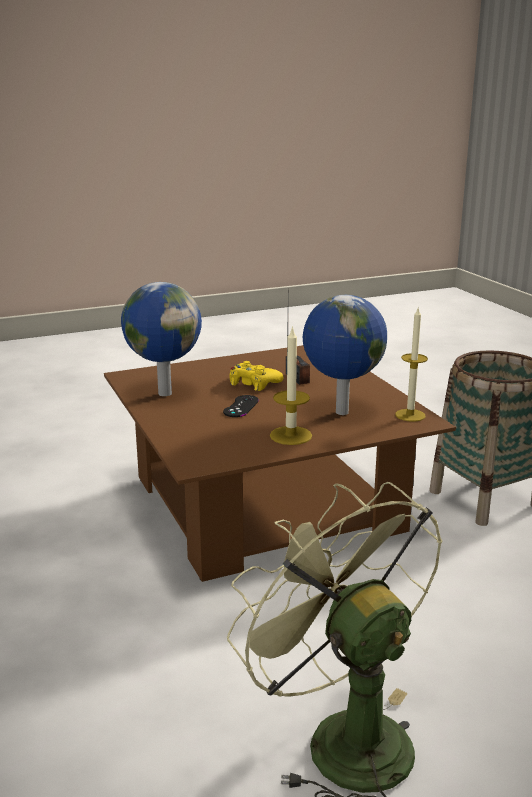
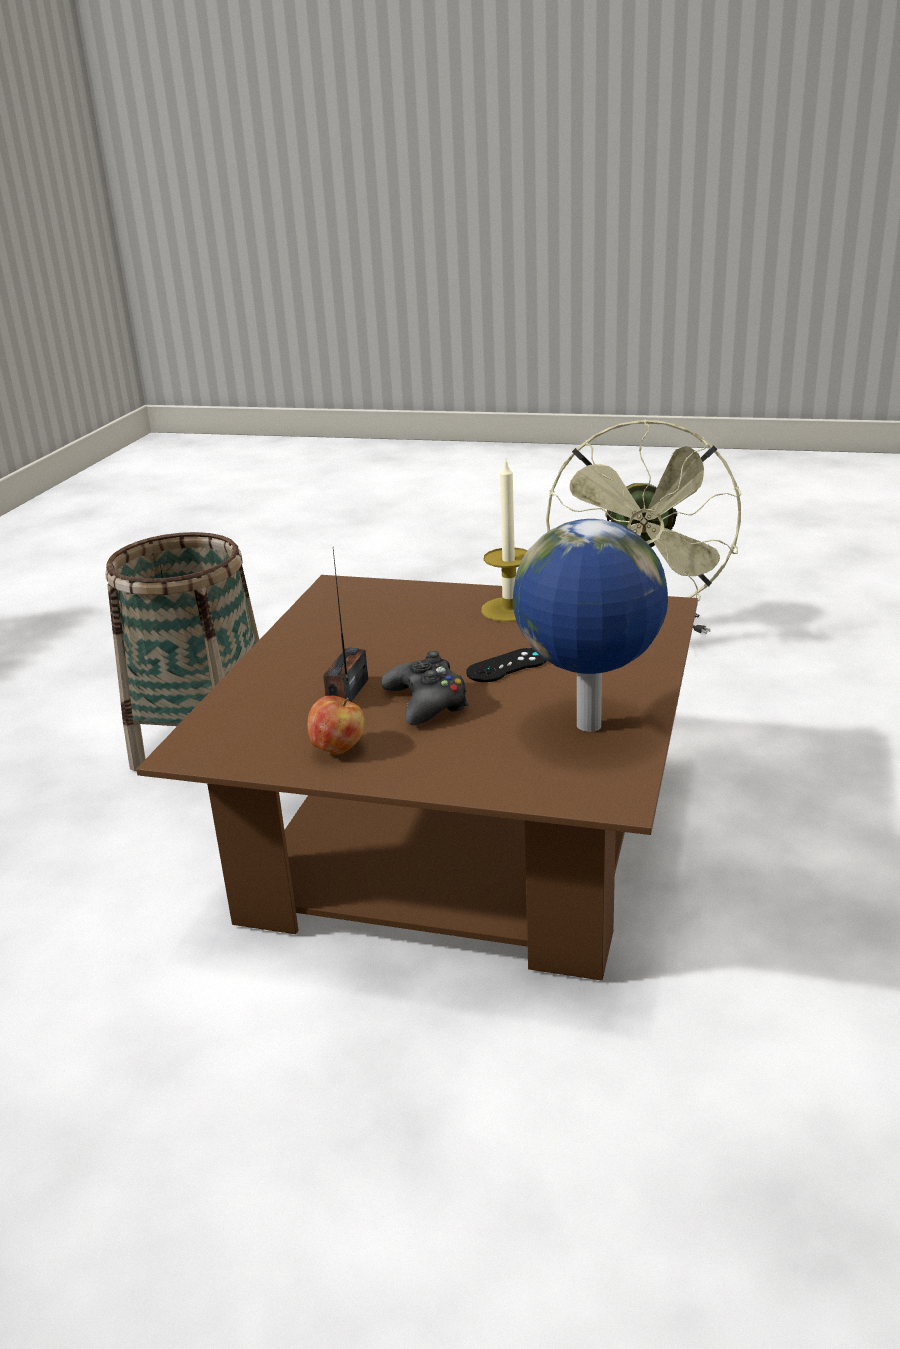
camera: 140 degrees left, 5 degrees up
(253, 383) = (427, 703): yellow game controller -> black game controller
(260, 362) = (338, 748): none -> apple
(340, 412) = (402, 621): globe -> none
(410, 415) = (336, 596): candle -> none

